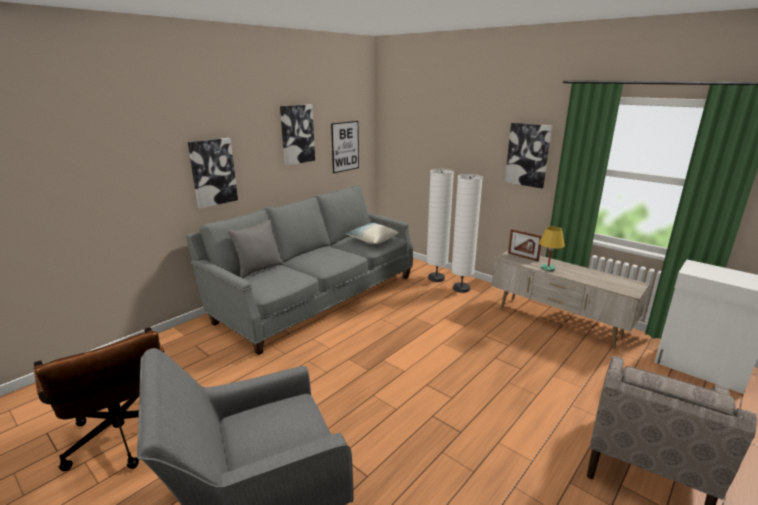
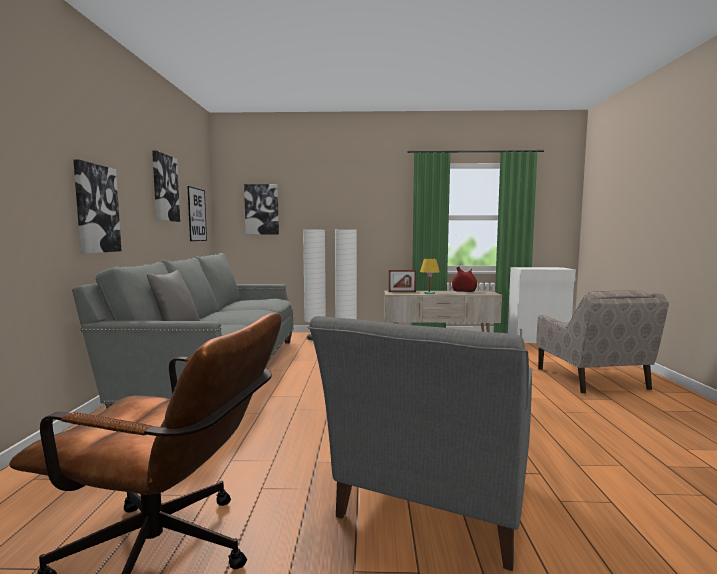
camera: 40 degrees left, 15 degrees down
(372, 240) = (261, 301): pillow -> none
(528, 155) = (382, 211): picture -> picture (262, 209)
(602, 275) = (464, 291): none -> red vase

